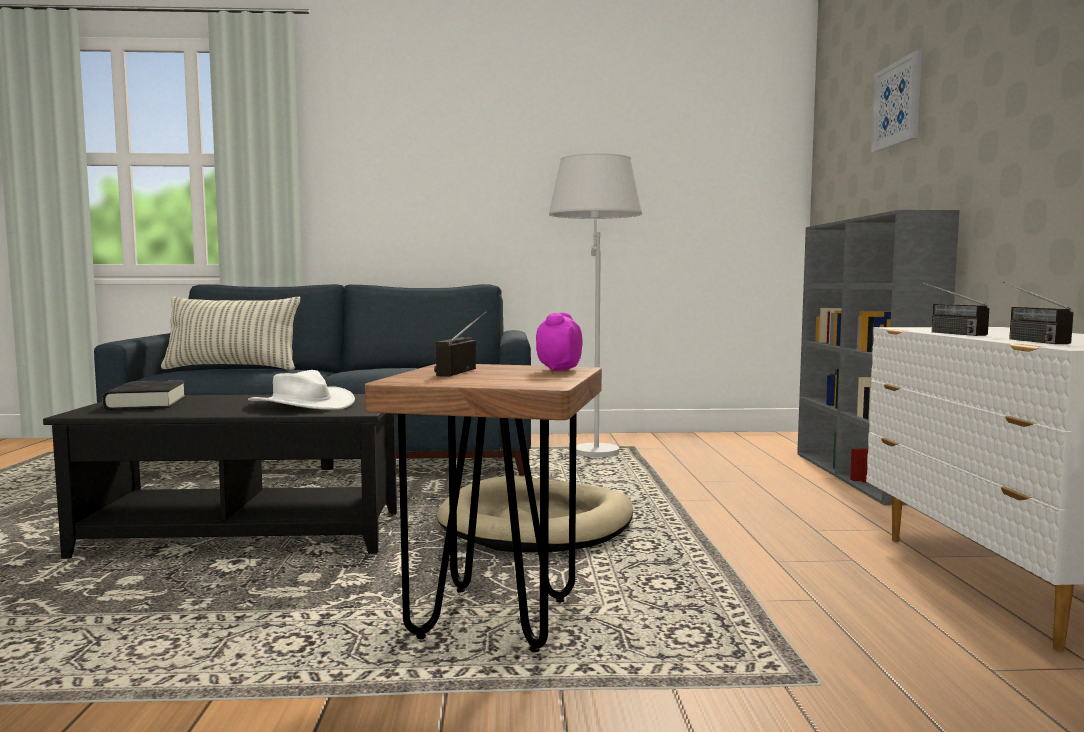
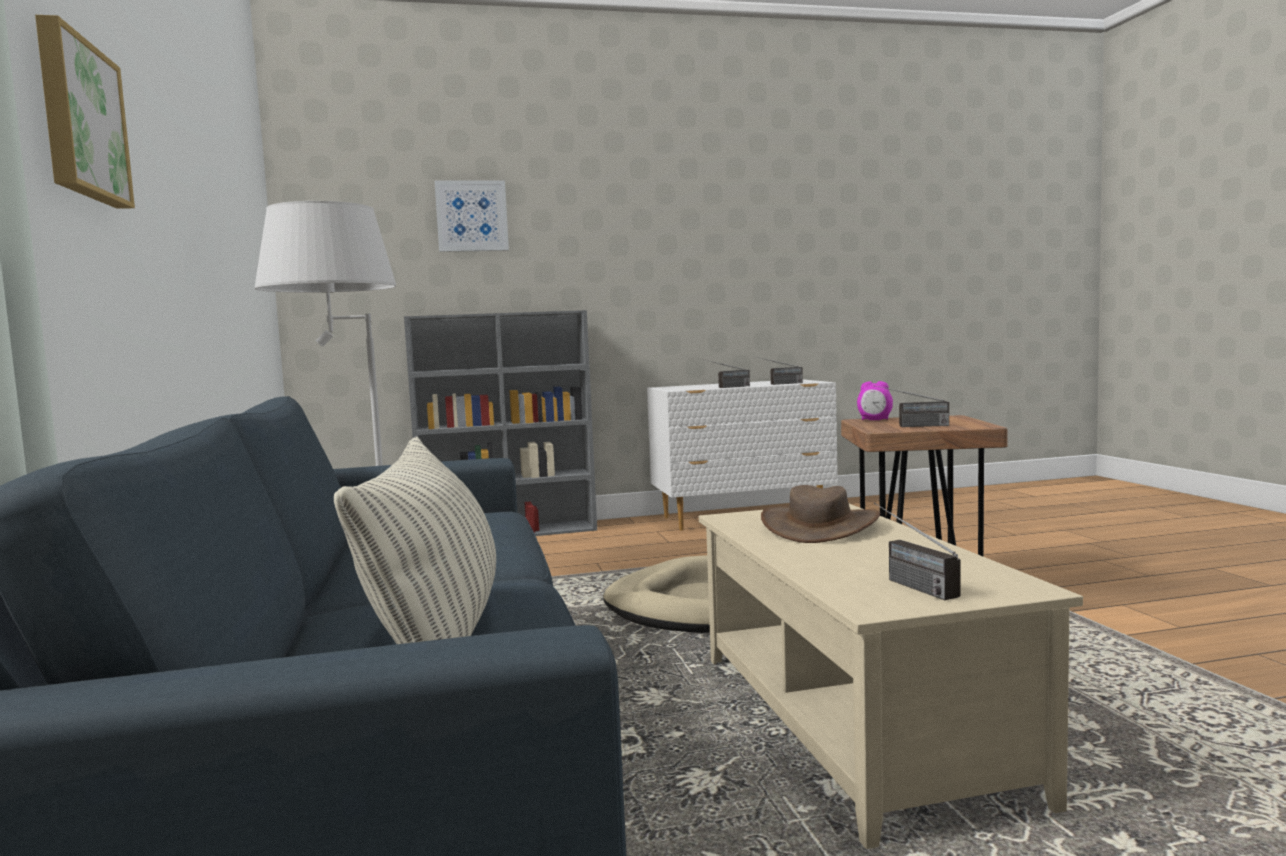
camera: 100 degrees left, 0 degrees up
(146, 403) = (906, 583): black book -> radio
(246, 534) = (849, 723): black coffee table -> beige coffee table
(301, 404) = (820, 527): white hat -> brown hat
(413, 159) = (79, 120): none -> picture

